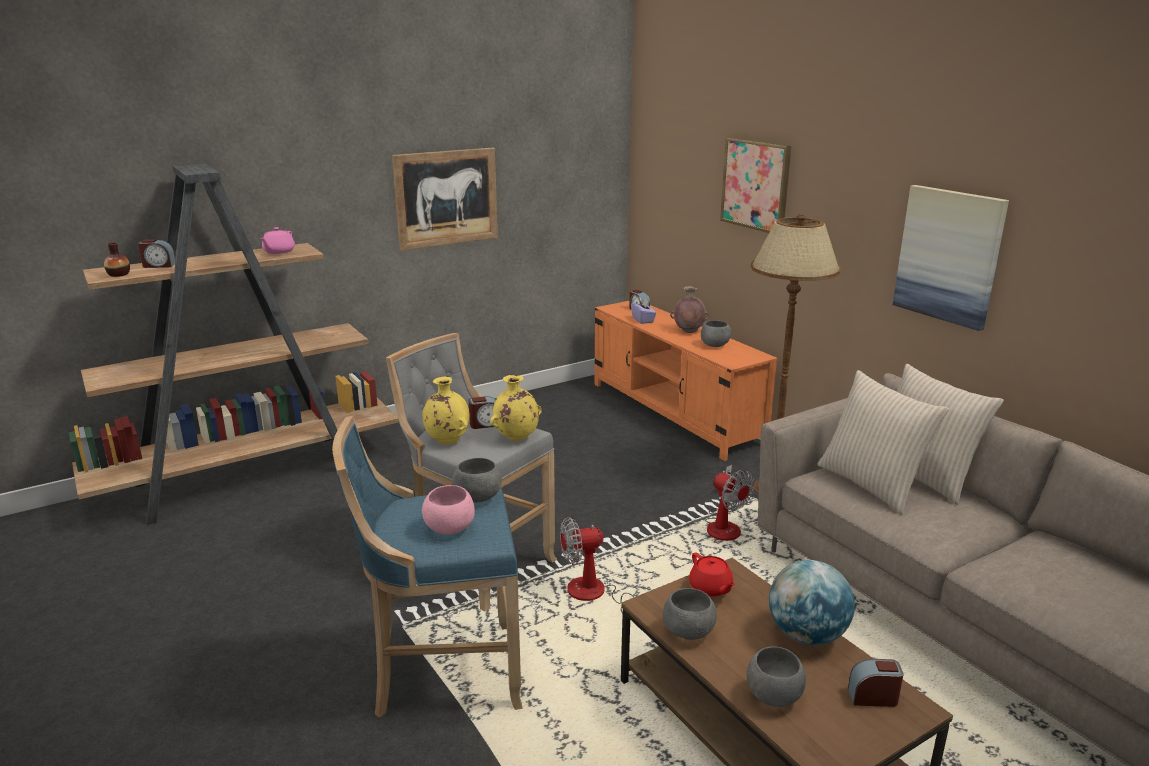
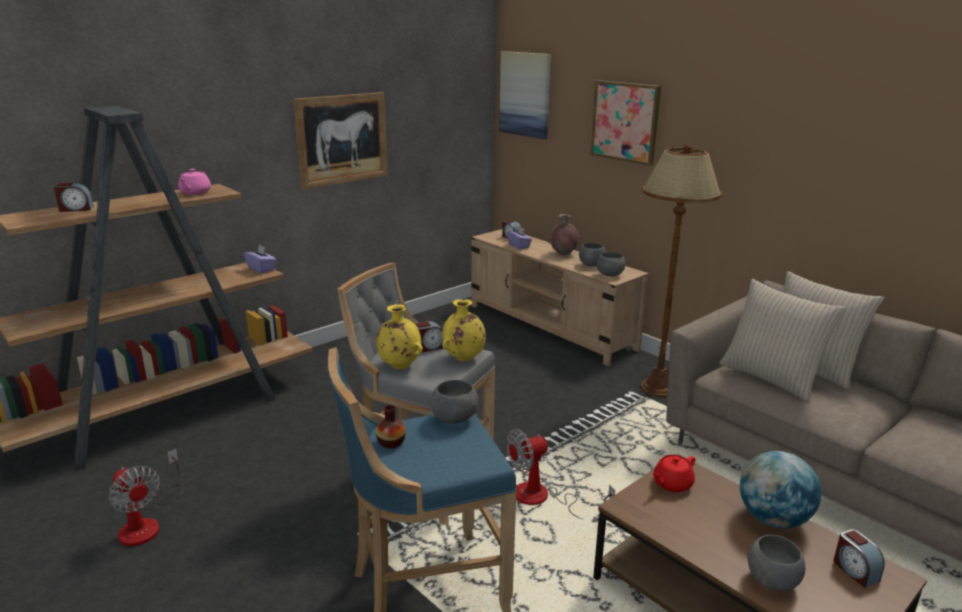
camera: 10 degrees left, 0 degrees up
(119, 274) = (37, 219): vase -> vase (391, 442)
(348, 333) = (261, 269): none -> purple tissue box
(449, 529) = (441, 452): pink bowl -> none
(674, 413) = (550, 327): orange tv stand -> beige tv stand
(688, 633) = (671, 529): grey bowl -> grey bowl (610, 275)
(710, 588) = (671, 484): red teapot -> red teapot turned 90 degrees clockwise
(724, 525) = (630, 423): fan -> fan (146, 523)
(873, 697) = (854, 570): alarm clock -> alarm clock turned 105 degrees counterclockwise
(949, 255) = (817, 176): picture -> picture (525, 94)

